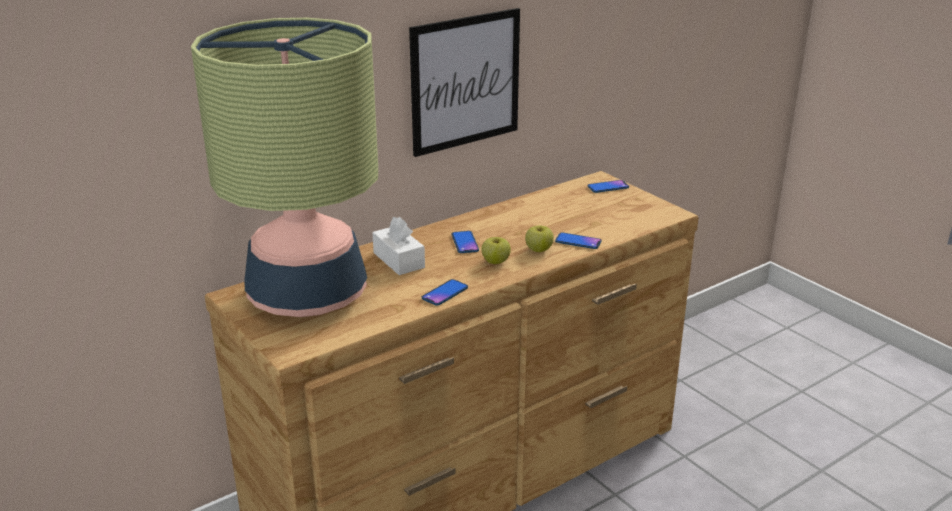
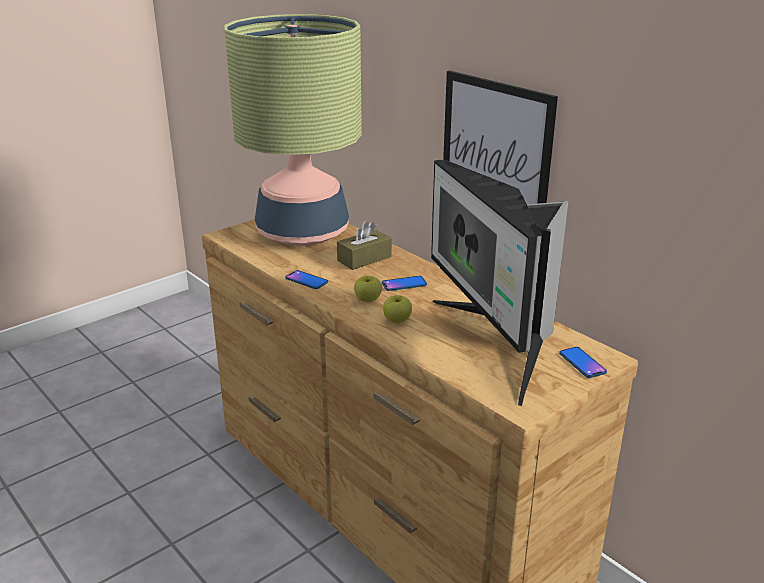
camera: 85 degrees right, 0 degrees up
(399, 260) = (364, 259): white tissue box -> brown tissue box
(578, 242) = (421, 342): phone -> none
(579, 212) = (497, 343): none -> monitor

